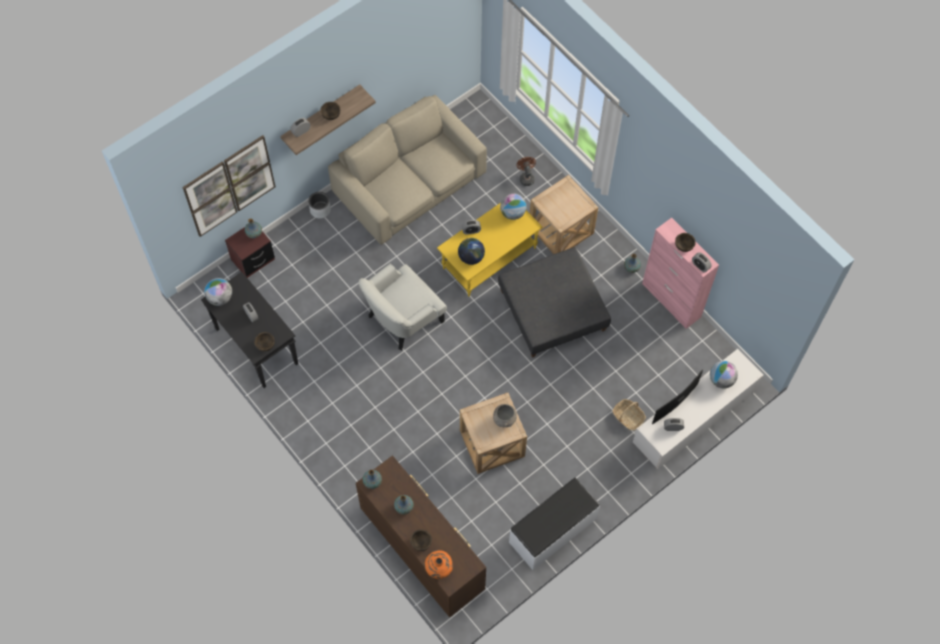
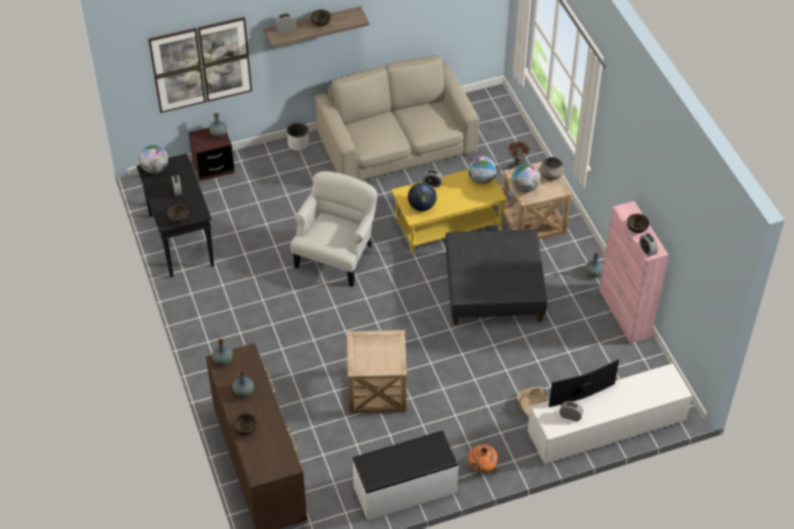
camera: 20 degrees right, 15 degrees down
(403, 318) = (336, 255): white armchair -> white armchair turned 135 degrees clockwise
(439, 569) = (252, 458): orange vase -> orange vase (482, 467)
(504, 419) = (389, 353): grey bowl -> grey bowl (551, 176)
(721, 380) = (642, 387): globe -> globe (525, 188)

